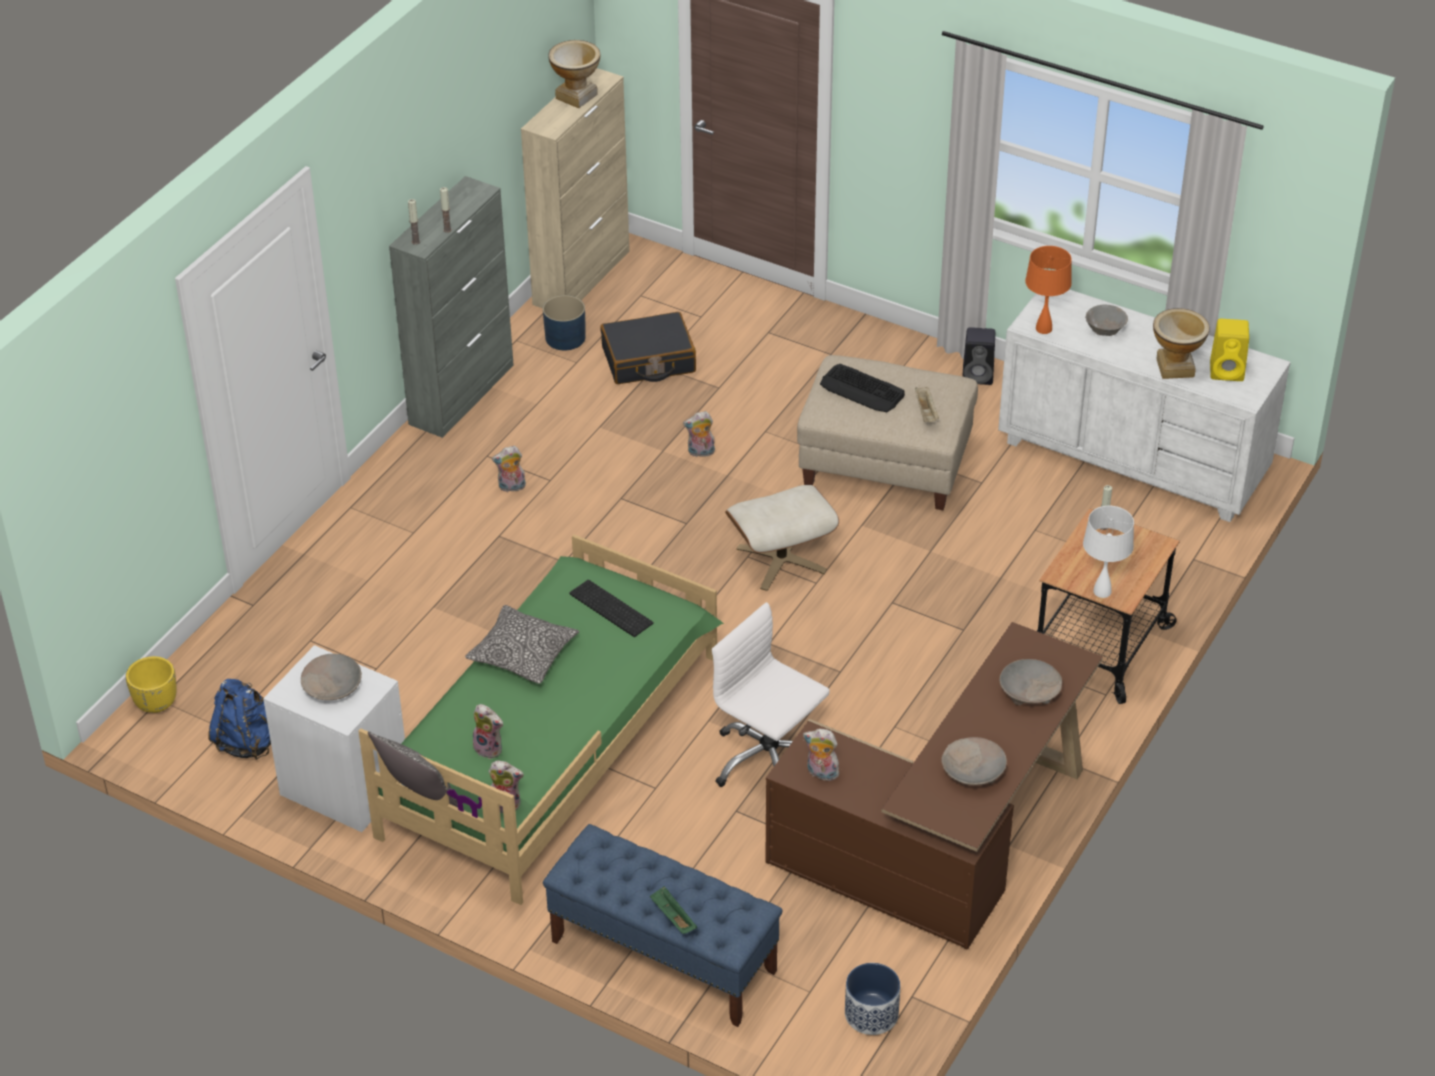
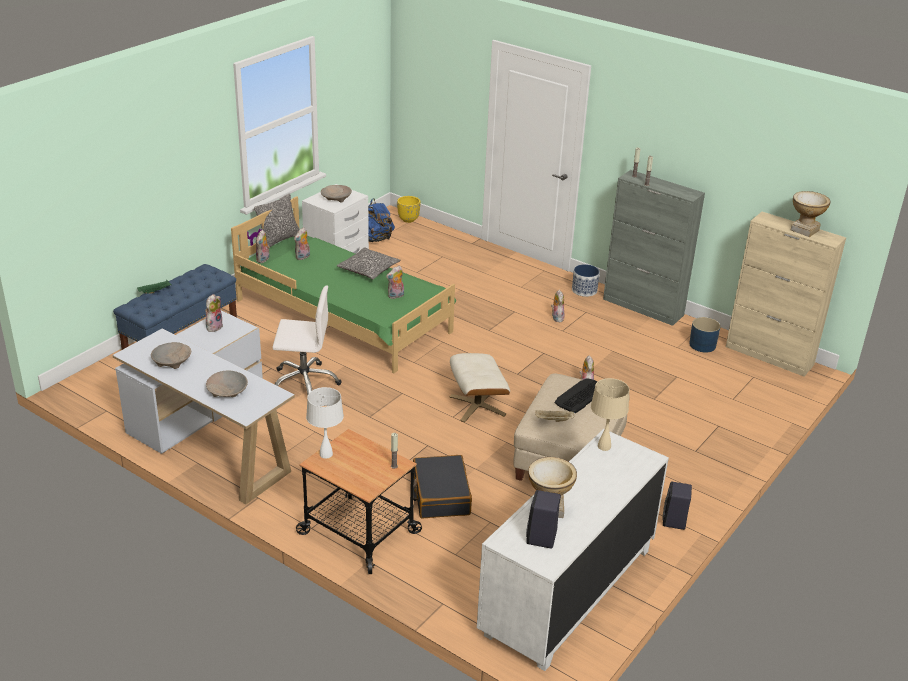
camera: 95 degrees right, 10 degrees down
(609, 609) = (396, 296): keyboard -> plush toy
(648, 360) = (681, 374): black suitcase -> black suitcase (440, 495)
(768, 761) = (304, 382): white office chair -> white office chair turned 45 degrees clockwise
(871, 1013) = (103, 396): planter -> planter (584, 290)
(943, 842) = (212, 437): brown desk -> white desk
(1043, 329) = (604, 446): orange table lamp -> beige table lamp
(1105, 331) = (600, 478): grey bowl -> none
(1228, 371) = (541, 538): yellow speaker -> black speaker

